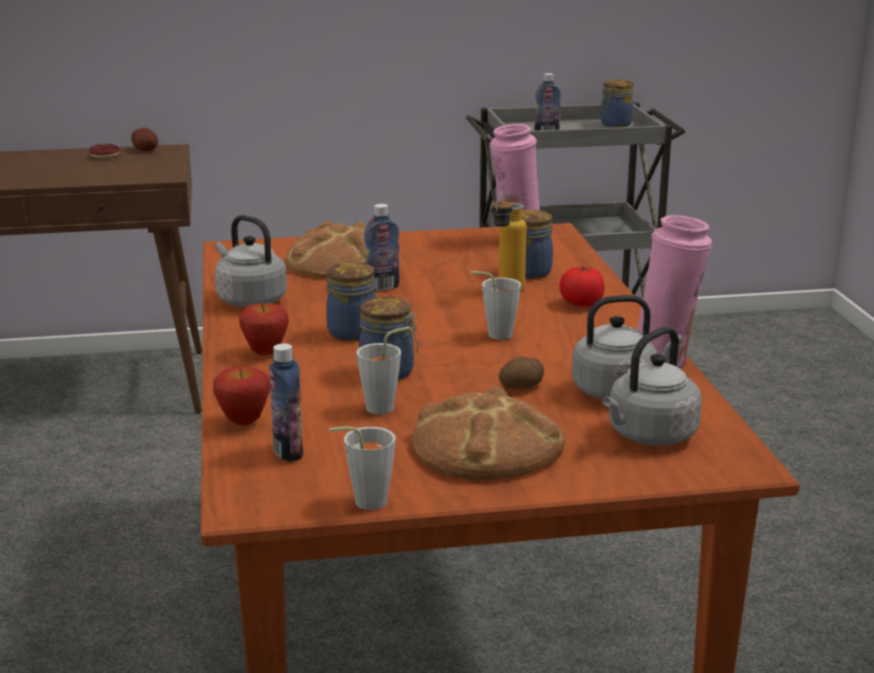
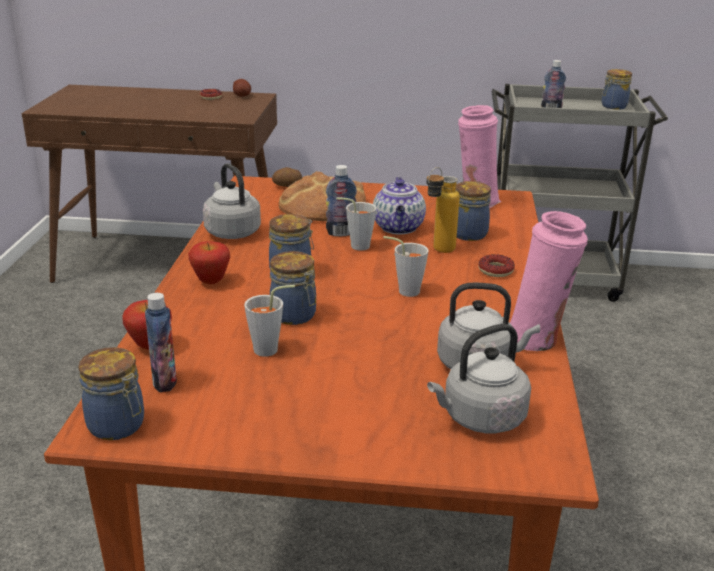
camera: 15 degrees right, 5 degrees up
(268, 498) = (118, 426): none -> jar
(363, 503) = (190, 446): grey cup -> grey cup (355, 246)
(446, 275) = (399, 228): none -> teapot
(486, 446) = (329, 404): bread -> none
(522, 387) = (396, 347): potato -> potato (287, 186)
(581, 304) = (496, 270): tomato -> donut

